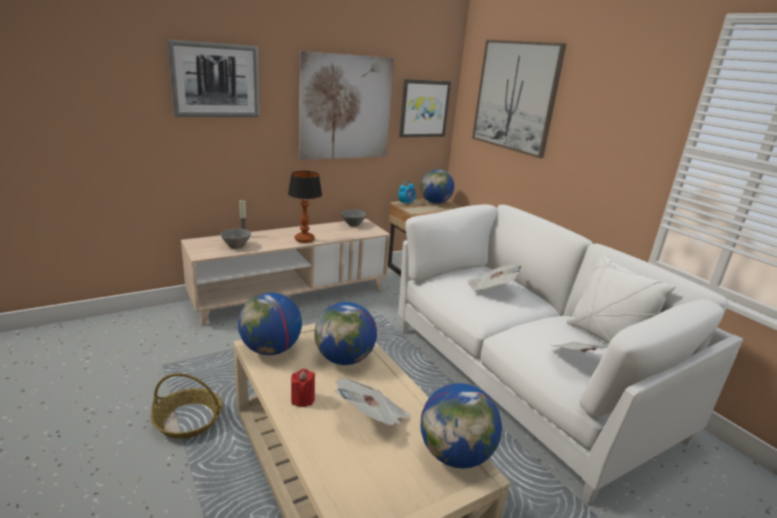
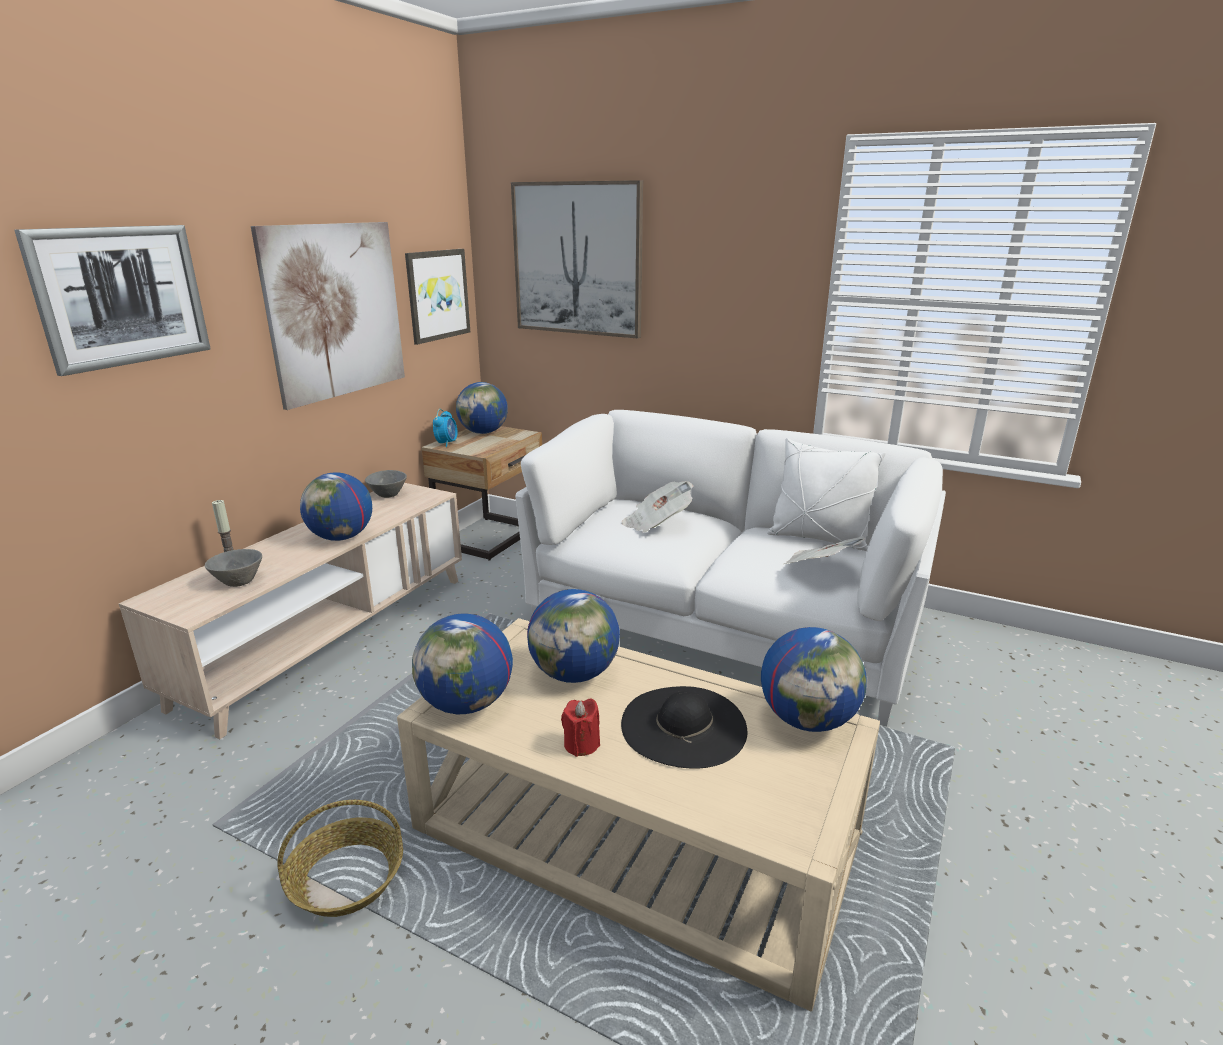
camera: 30 degrees left, 0 degrees up
(305, 240) = (341, 537): table lamp -> globe
(372, 418) = (683, 725): newspaper -> black hat

